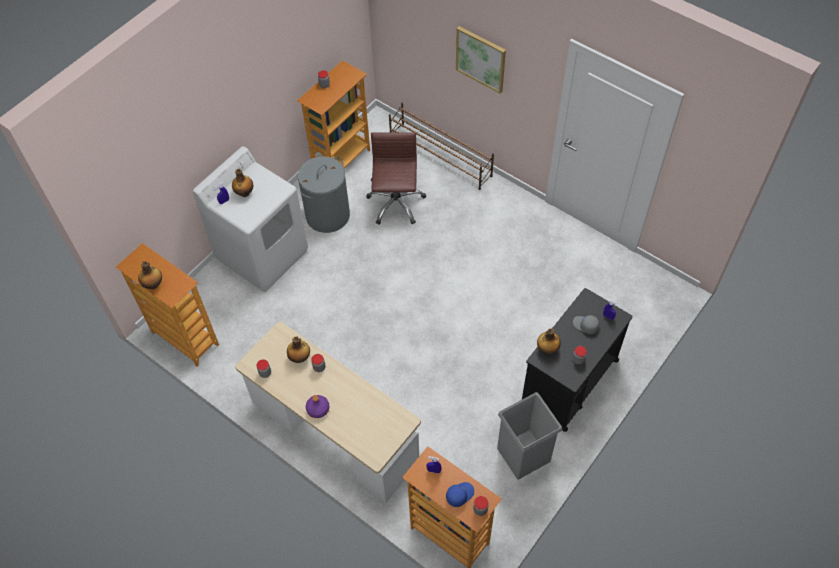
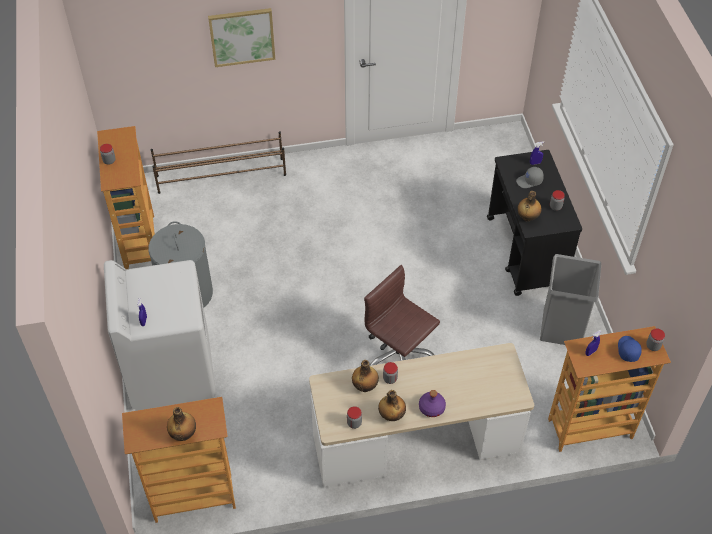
camera: 50 degrees left, 5 degrees down
(244, 192) = (153, 299): bottle -> bottle (391, 415)
(395, 204) = (232, 238): brown office chair -> brown office chair (398, 358)

